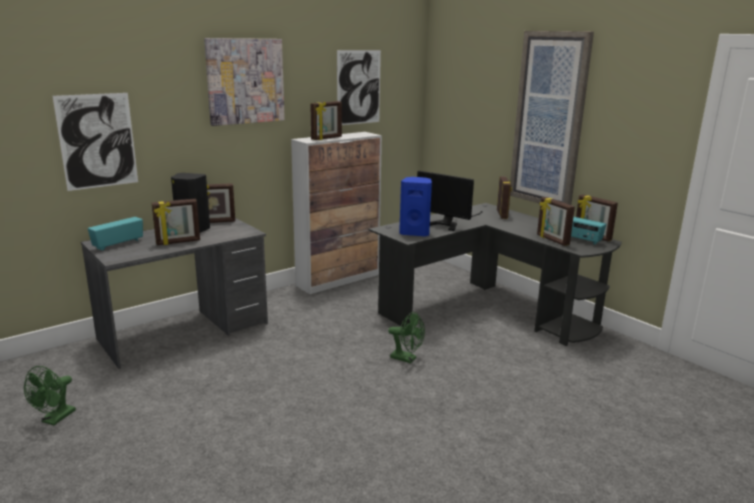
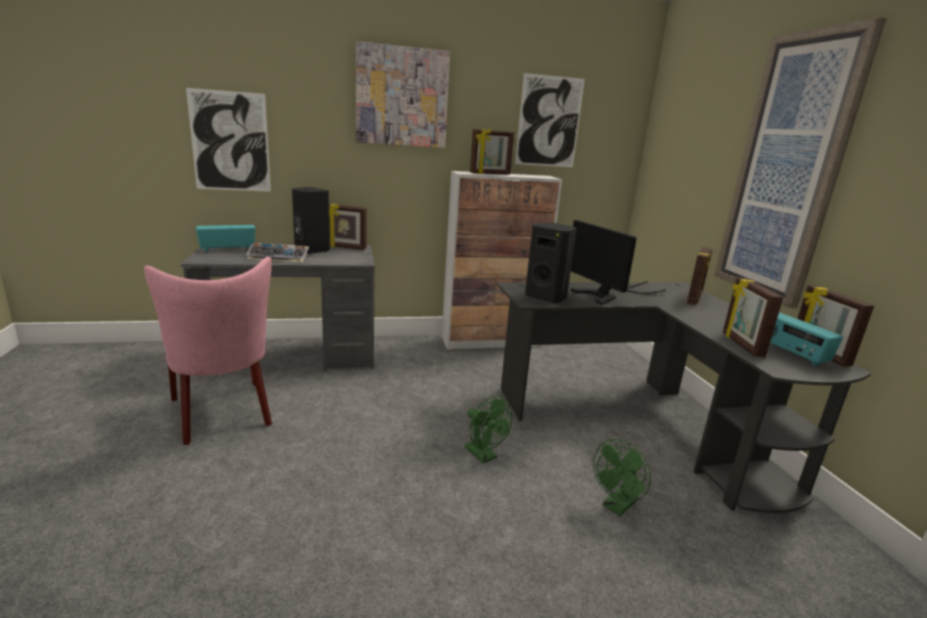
camera: 25 degrees right, 0 degrees up
(55, 419) = (90, 408): green fan -> green fan (617, 506)
(178, 242) = (279, 257): picture frame -> keyboard
(185, 389) = (223, 415): none -> pink chair
(415, 233) = (547, 297): blue speaker -> black speaker

